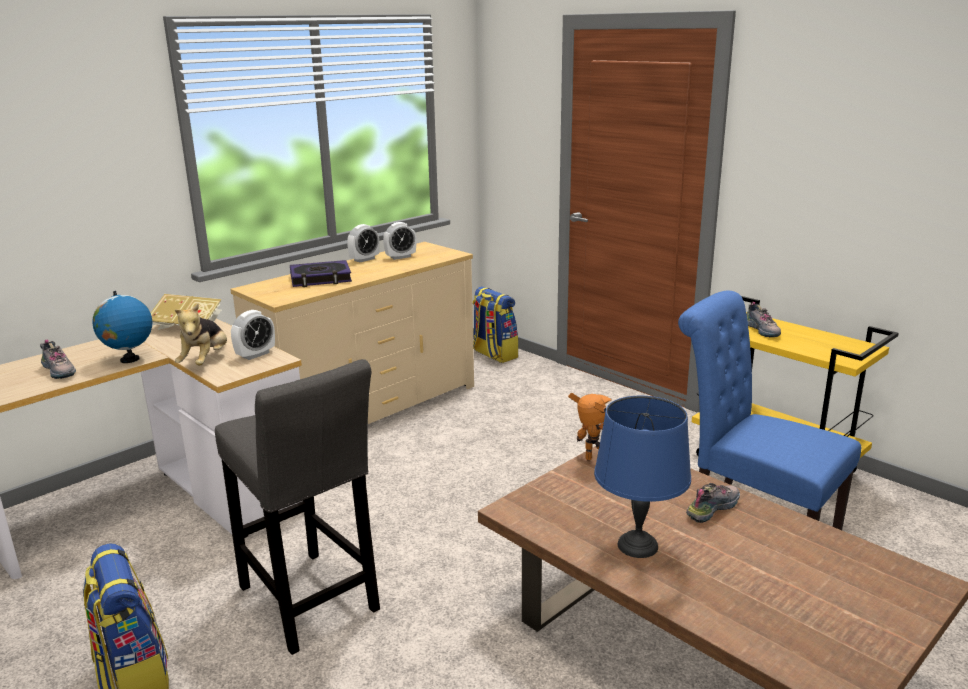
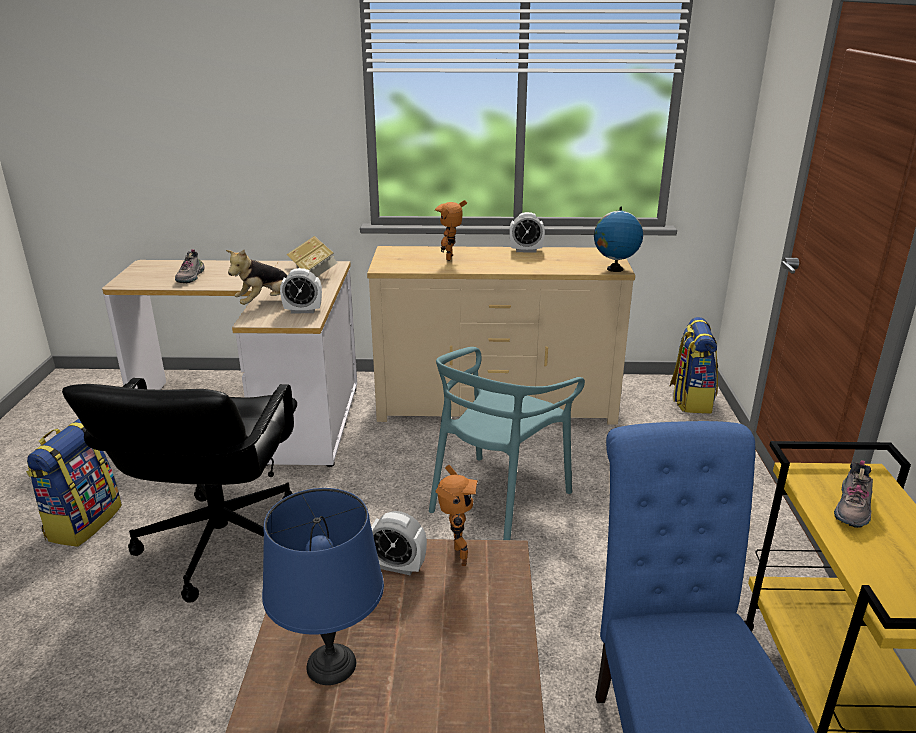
camera: 45 degrees right, 5 degrees up
(129, 360) = (235, 283): globe -> globe (614, 269)
(310, 604) = (220, 543): grey stool -> black office chair
(320, 279) = (452, 258): book -> toy robot
(400, 257) = (561, 257): alarm clock -> alarm clock (397, 566)
(470, 463) = (498, 498): none -> turquoise chair
(712, 508) = (466, 685): shoe -> none

